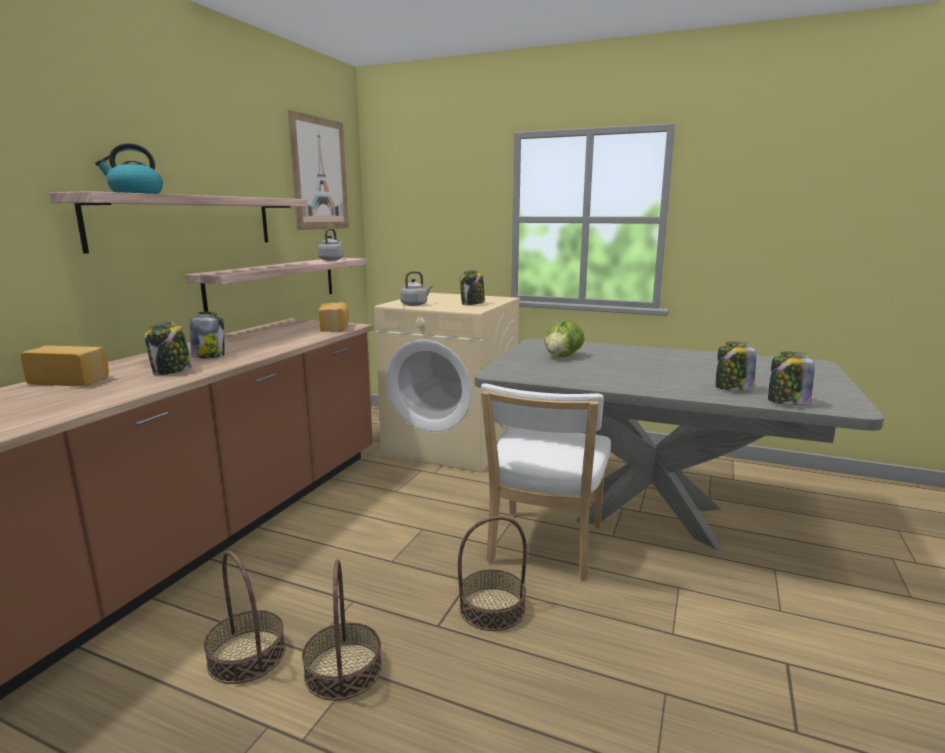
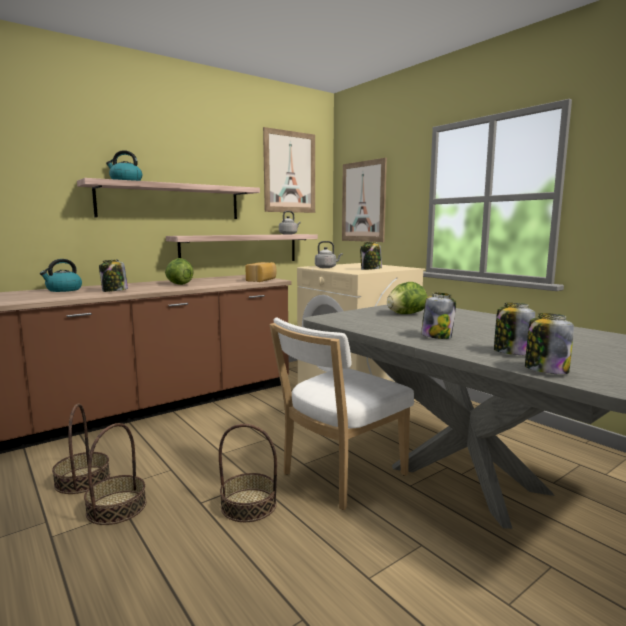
camera: 30 degrees right, 5 degrees down
(71, 380) = (63, 290): bread -> kettle
(209, 356) = (152, 286): jar -> jar (436, 336)
(238, 347) = (179, 284): none -> lettuce
(415, 215) = (363, 201): none -> picture

